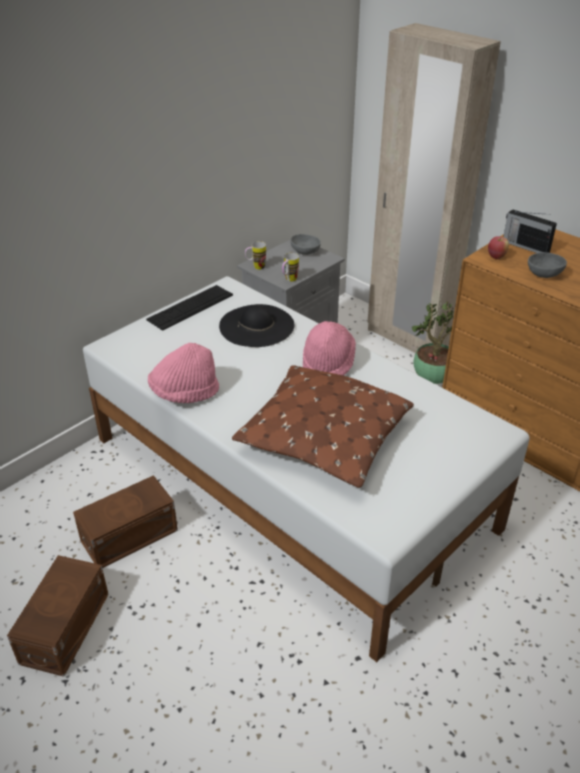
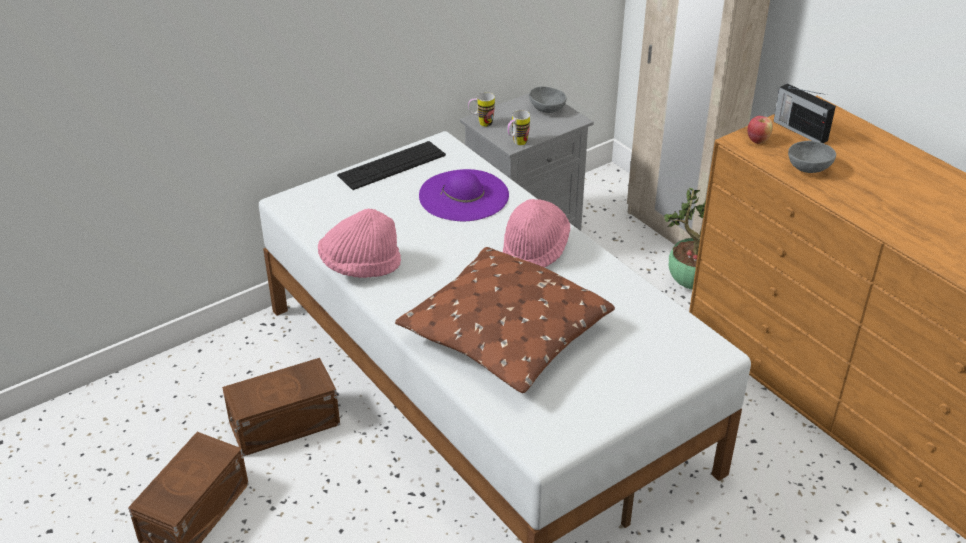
camera: 10 degrees right, 0 degrees up
(257, 325) = (464, 195): black hat -> purple hat

